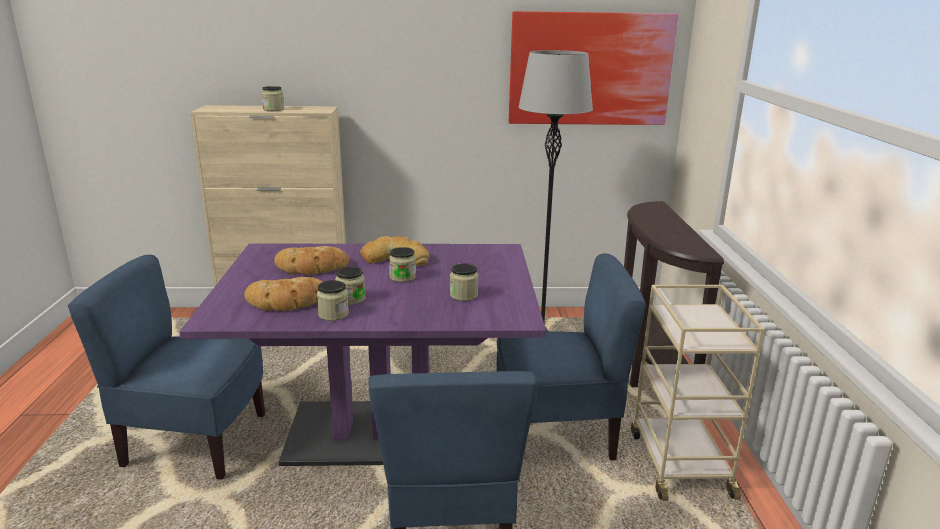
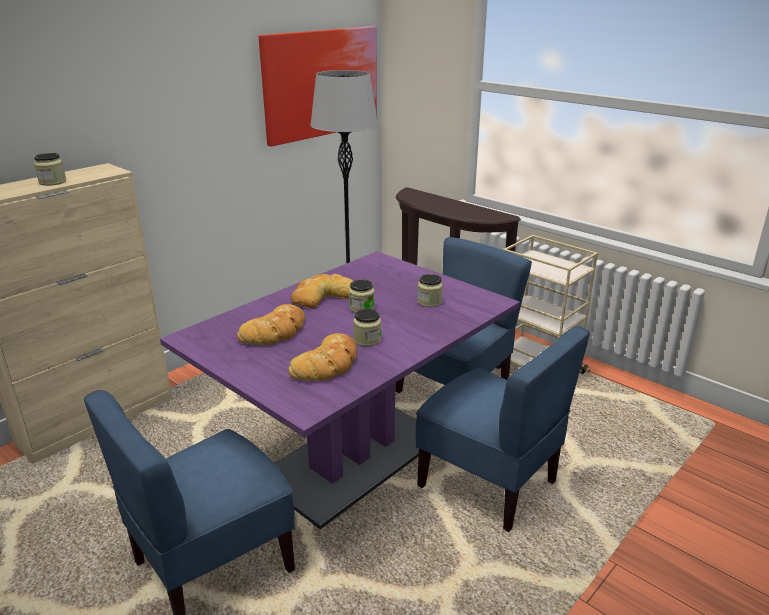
camera: 45 degrees left, 5 degrees up
(333, 314) = (384, 356): jar -> none

